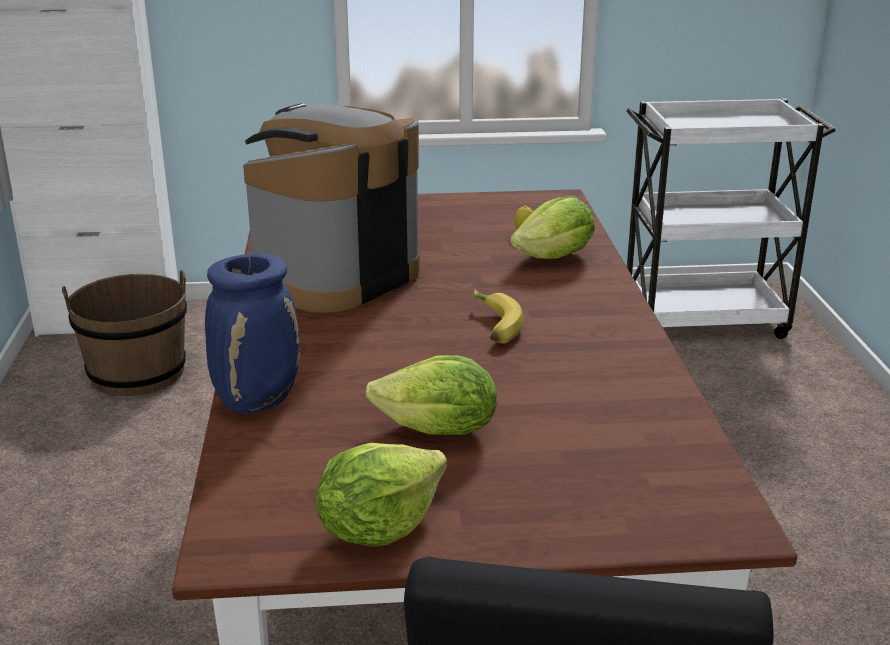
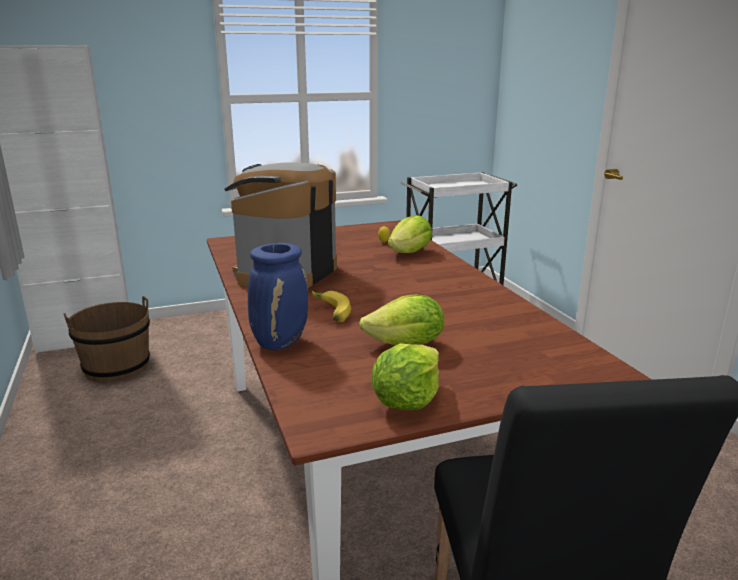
camera: 15 degrees left, 5 degrees down
(492, 326) = (399, 288): banana -> banana (329, 312)

